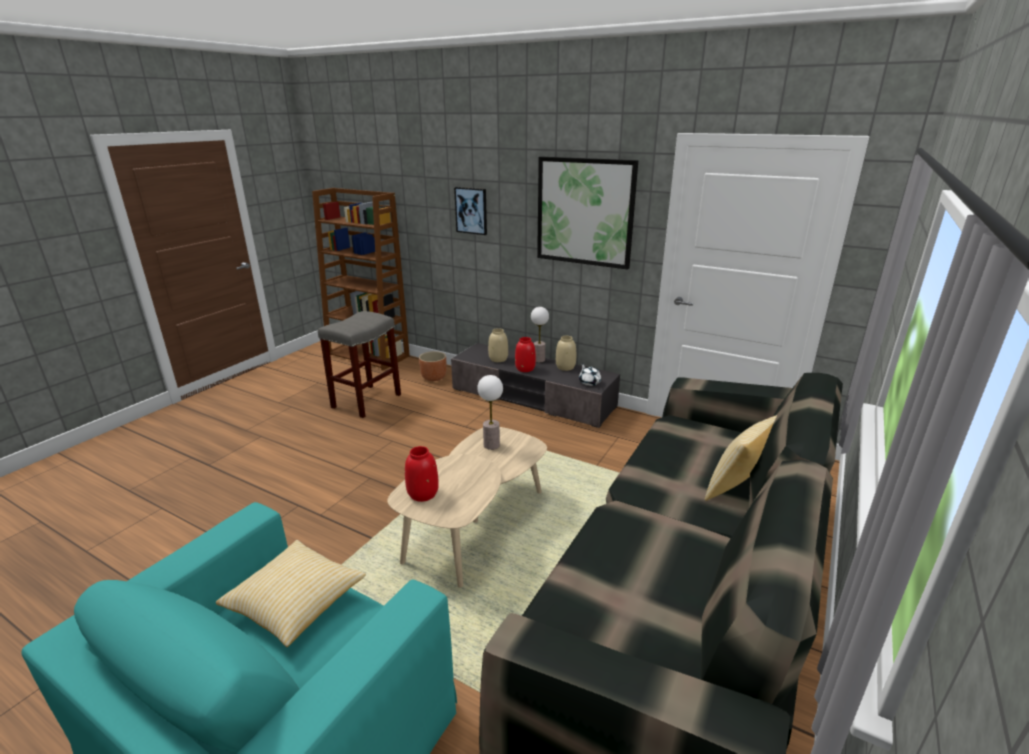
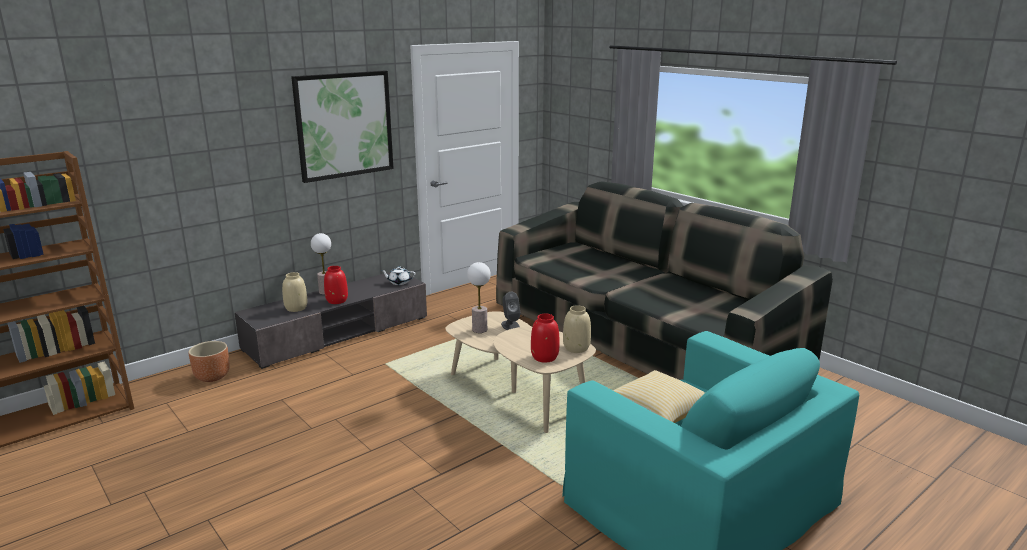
camera: 70 degrees left, 5 degrees down
(367, 400) = (211, 428): grey stool -> none
(471, 210) = (207, 150): picture -> none
(513, 460) = (510, 325): none -> grey speaker
(565, 367) = (358, 285): beige vase -> beige vase (576, 348)
(737, 489) = (614, 262): pillow -> none

